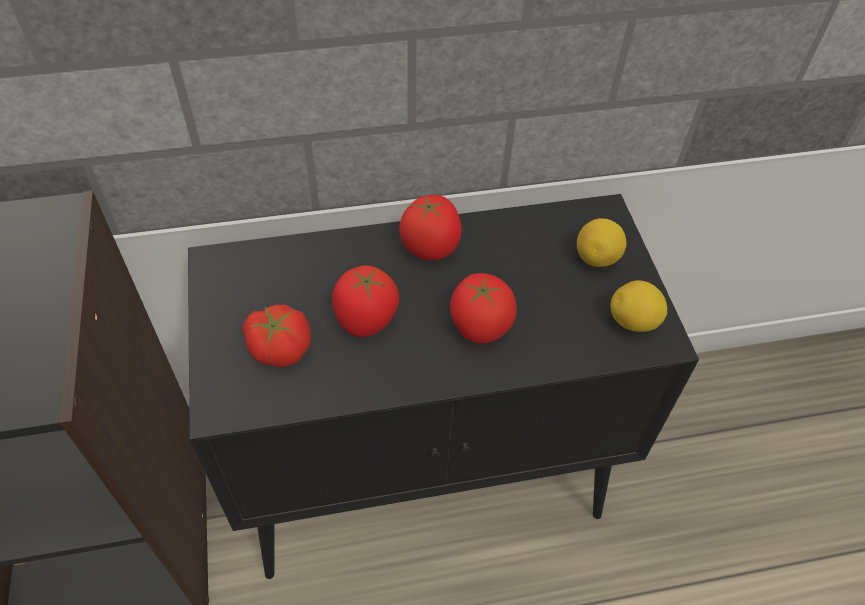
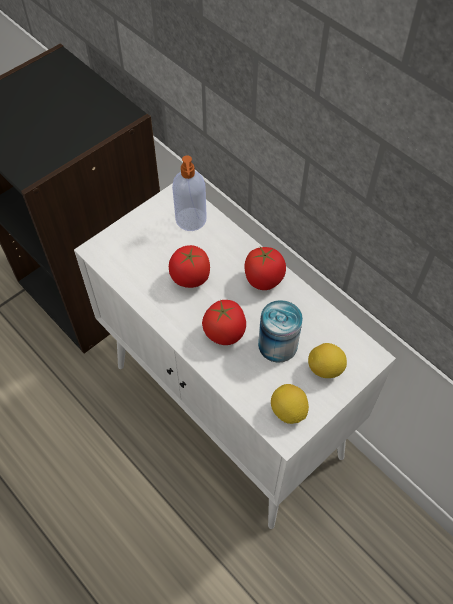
camera: 60 degrees right, 5 degrees up
(272, 272) = (191, 220): none -> soap dispenser
(280, 347) = (147, 252): tomato -> none
(428, 478) = (228, 412): black cabinet -> white cabinet
(534, 284) = (277, 344): none -> can

